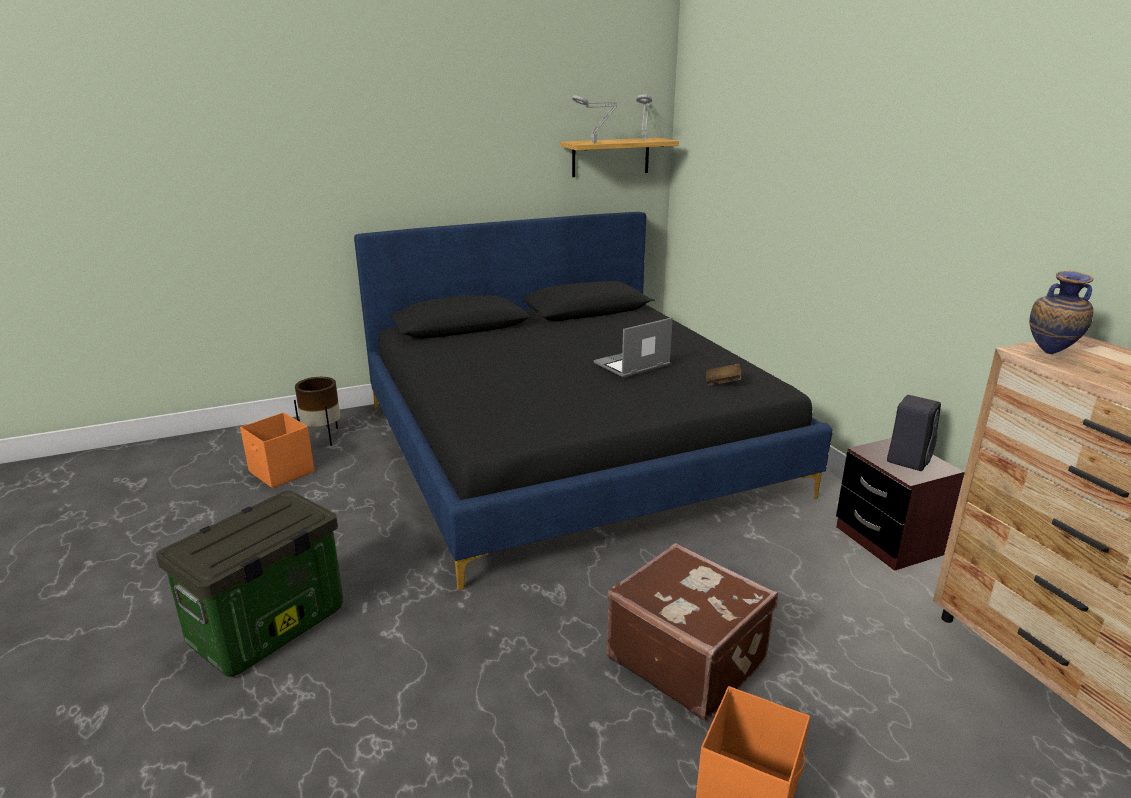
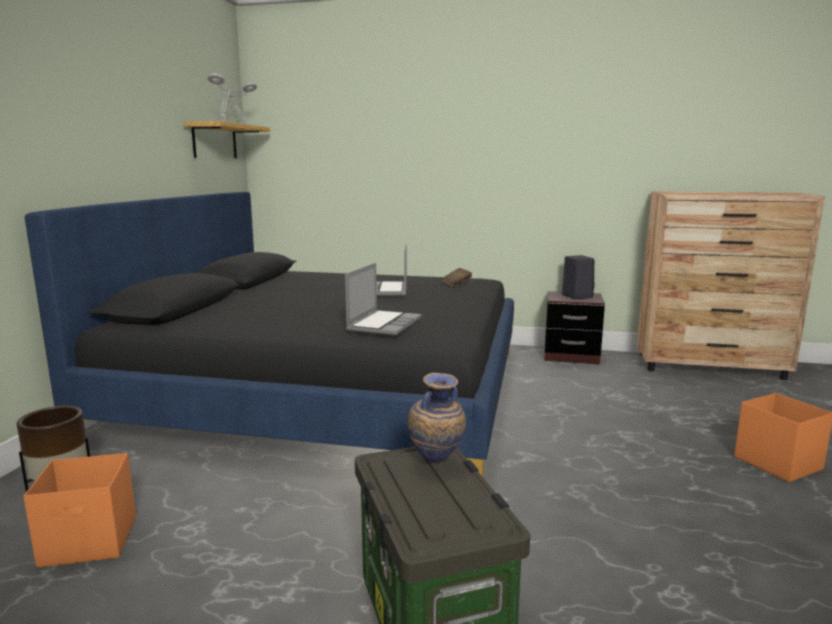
camera: 55 degrees left, 10 degrees down
(498, 401) = (384, 324): none -> laptop
(687, 659) = (640, 438): brown suitcase -> none
(1049, 355) = (680, 193): vase -> vase (436, 464)

